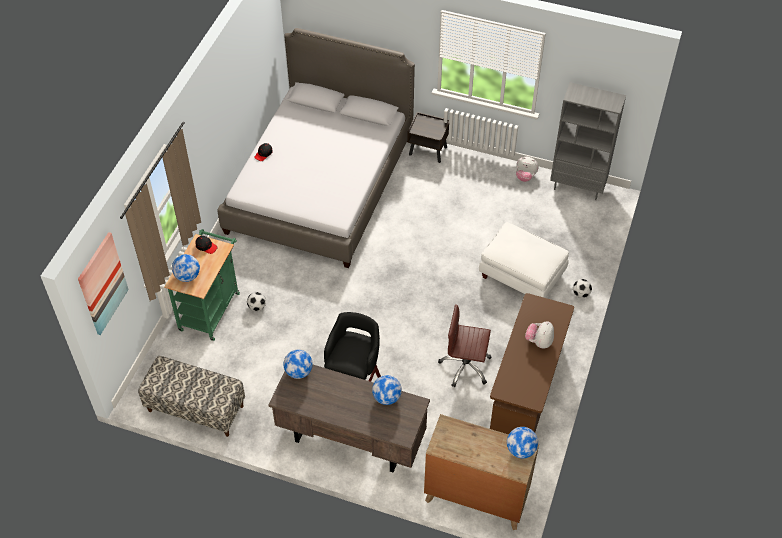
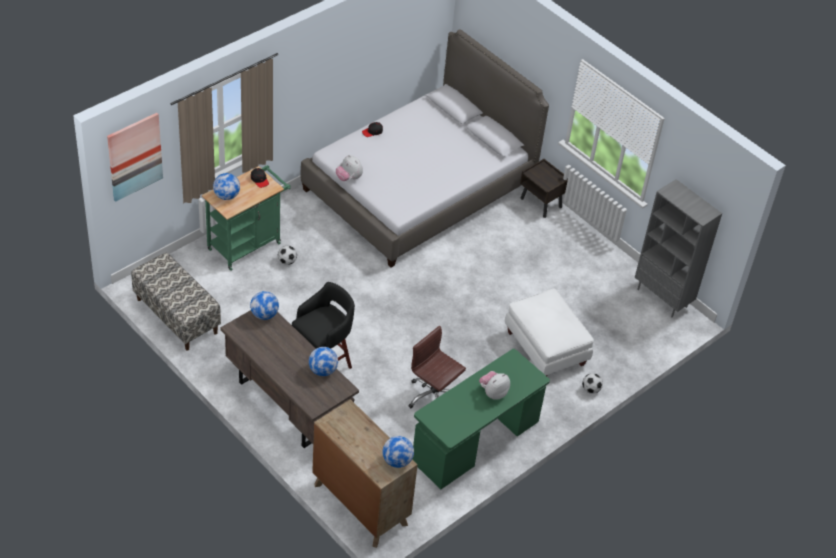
camera: 25 degrees right, 5 degrees down
(525, 177) = (617, 266): plush toy -> plush toy (349, 178)
(527, 388) = (475, 442): brown desk -> green desk

